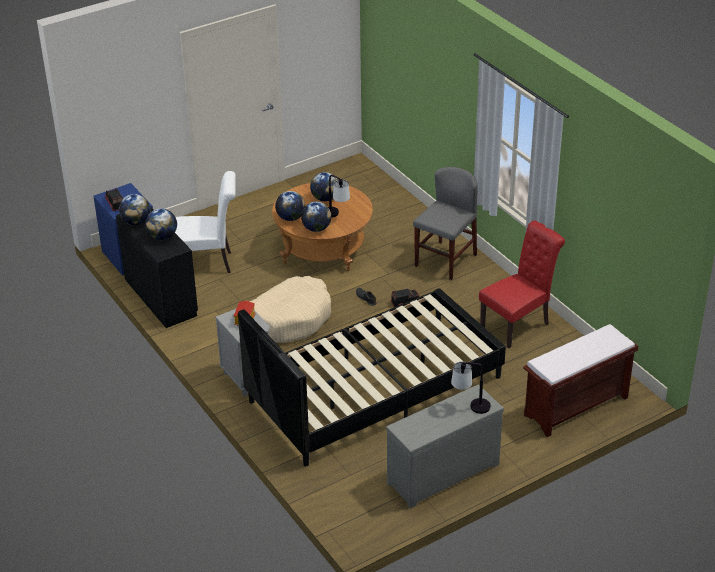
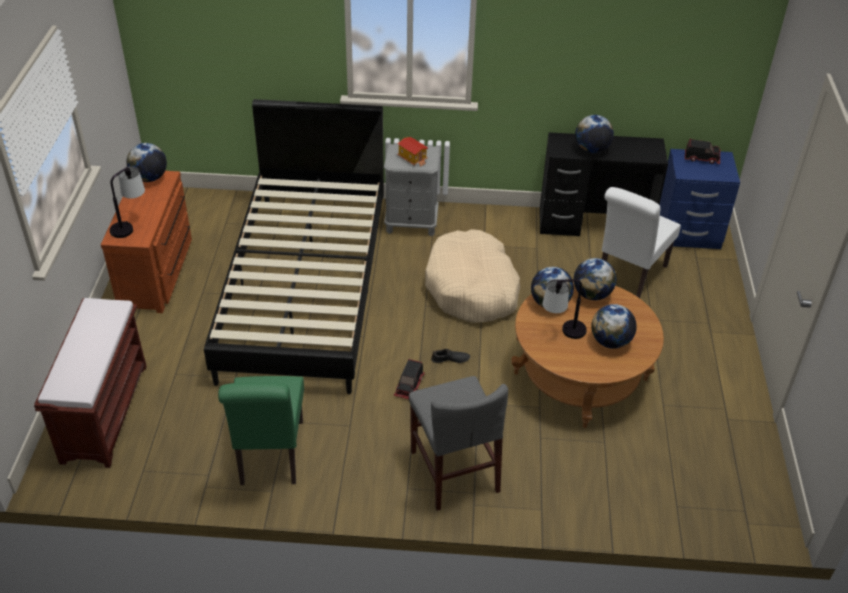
camera: 125 degrees right, 5 degrees up
(136, 222) = (637, 145): globe -> globe (149, 178)
(441, 472) = (158, 272): grey dresser -> brown dresser
(518, 324) = (270, 457): red chair -> green chair

